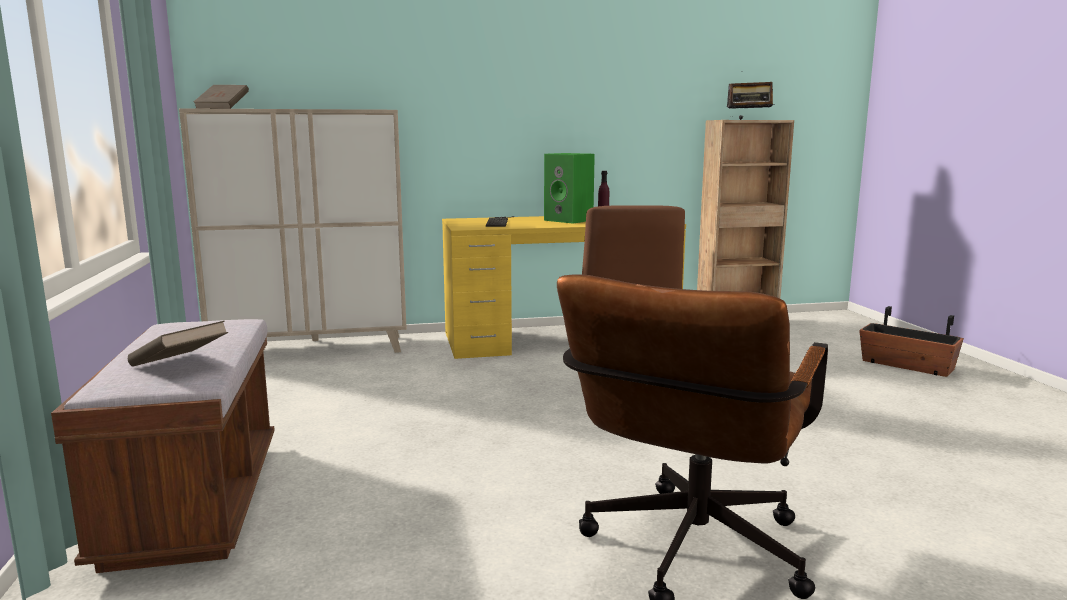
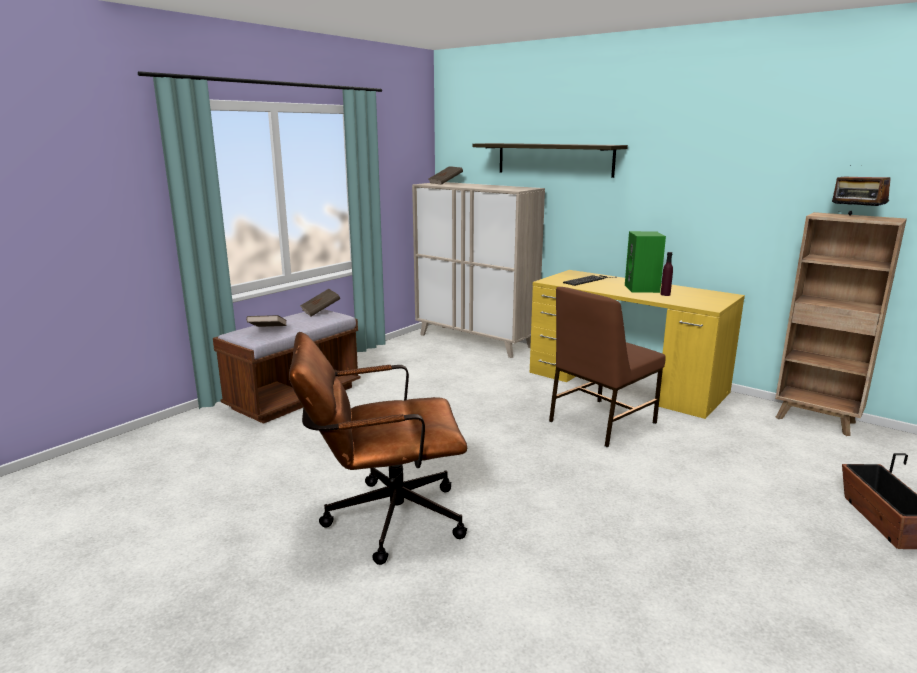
camera: 50 degrees right, 5 degrees up
(187, 323) = (320, 311): none -> brown book
(403, 72) = (554, 159): none -> shelf

